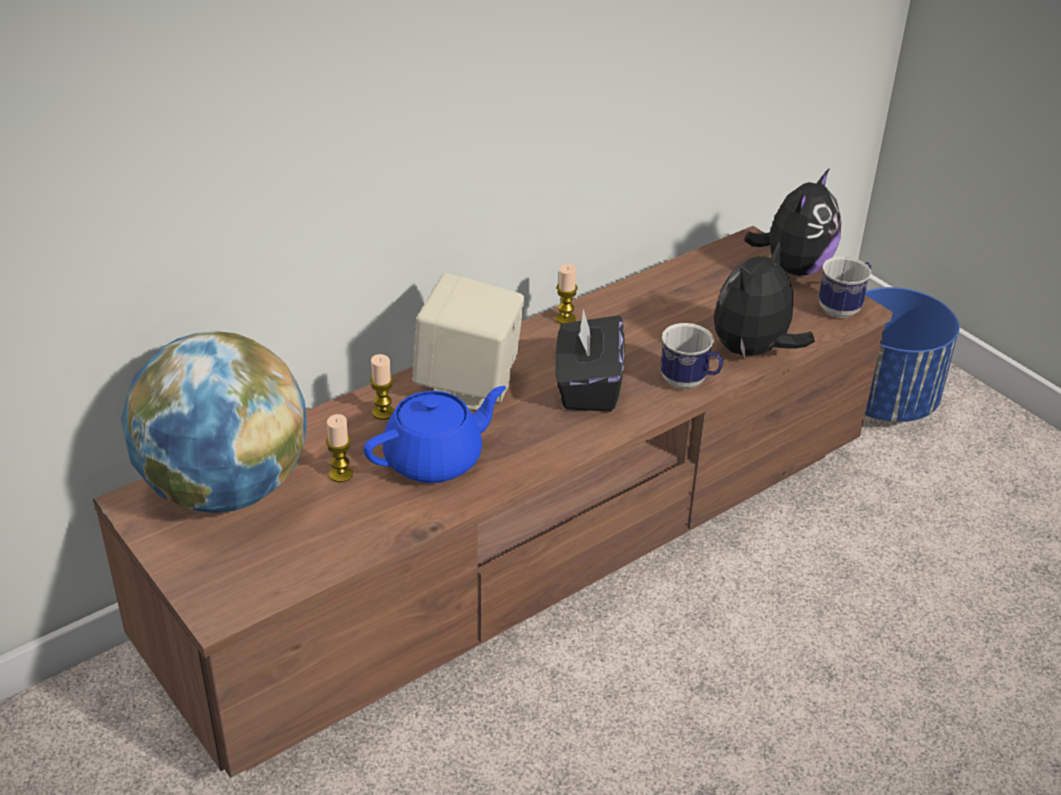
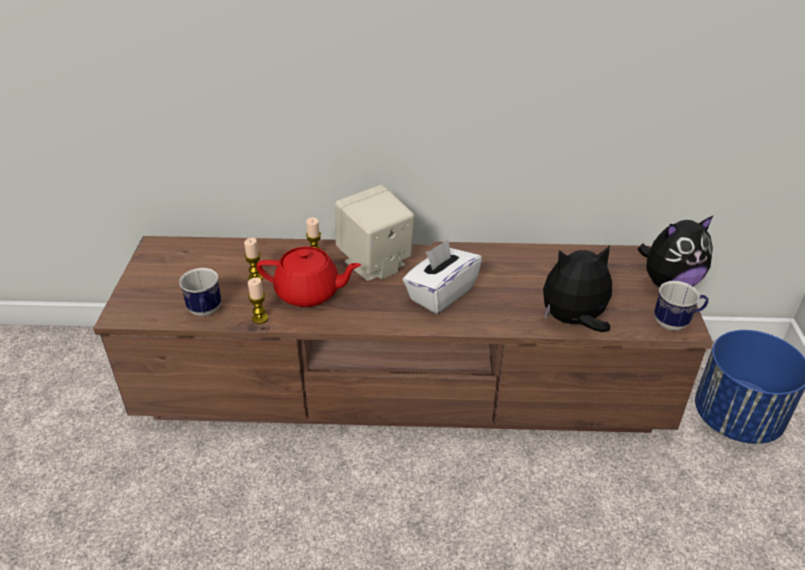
camera: 40 degrees right, 0 degrees up
(224, 489) = (197, 258): globe -> none
(435, 460) = (309, 293): blue teapot -> red teapot
(565, 319) = (476, 251): candle -> candle (260, 318)
(587, 387) = (441, 294): black tissue box -> white tissue box
(689, 383) = (506, 320): mug -> mug (205, 312)

